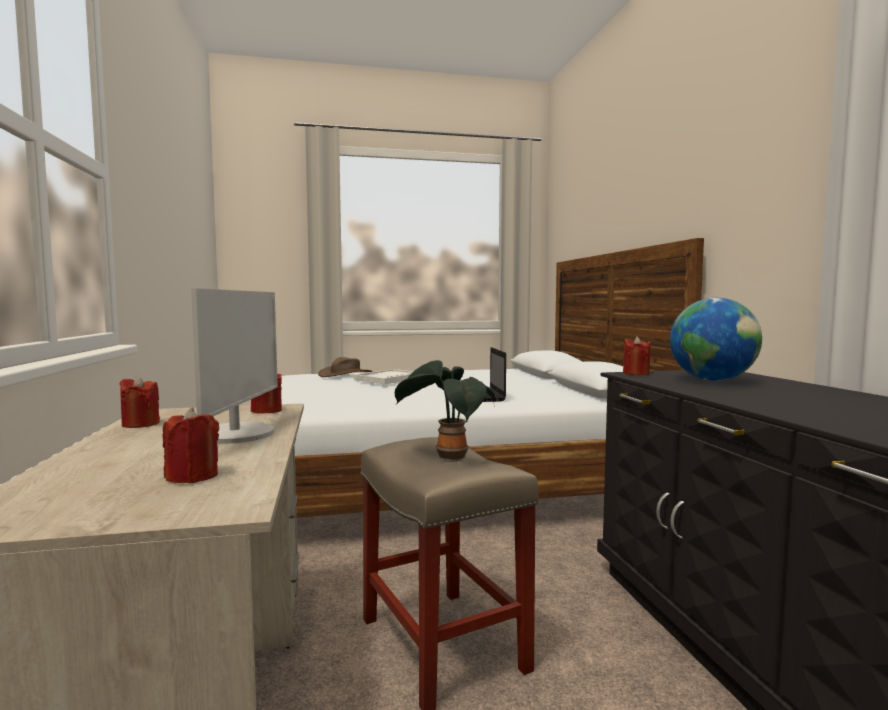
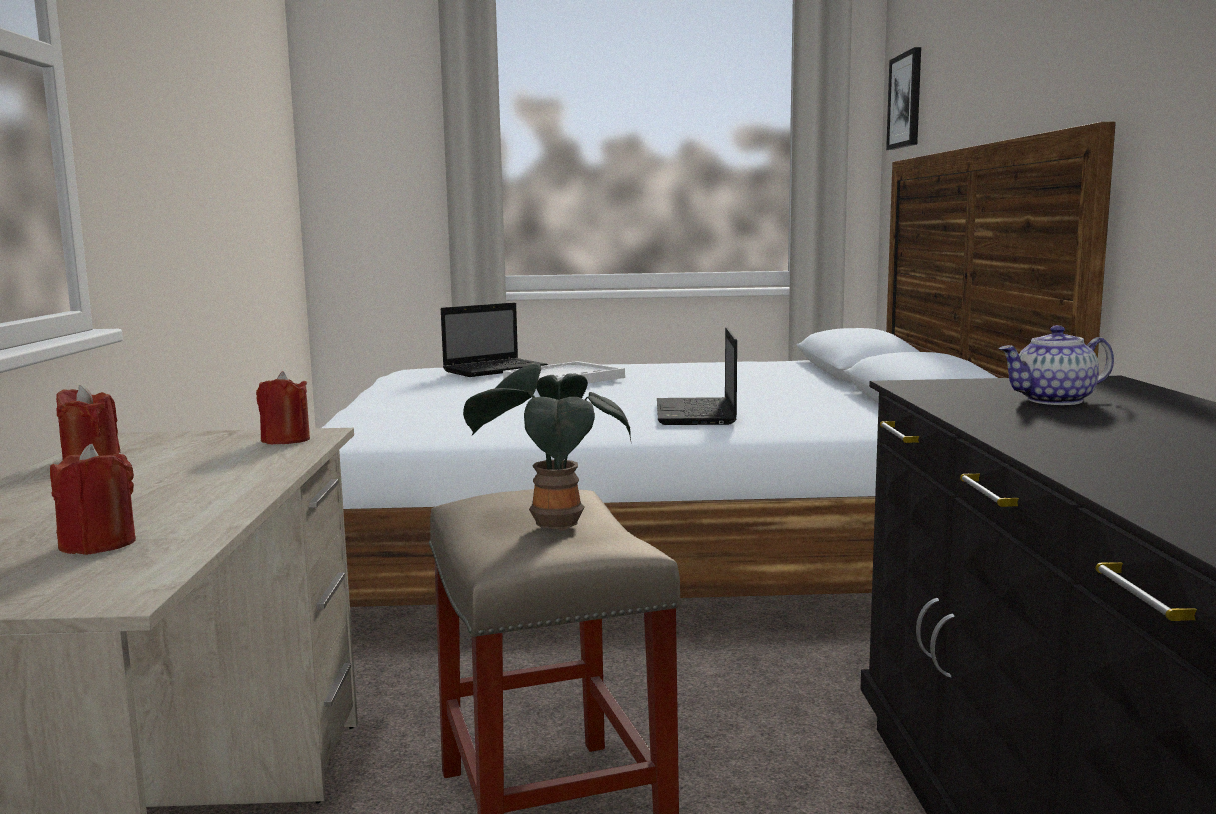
camera: 10 degrees right, 5 degrees up
(236, 434) = (210, 478): monitor -> none
(345, 374) = (496, 369): brown hat -> laptop
(562, 231) = (906, 100): none -> picture
(636, 373) = (930, 384): red candle -> none
(712, 380) = (1054, 400): globe -> teapot

